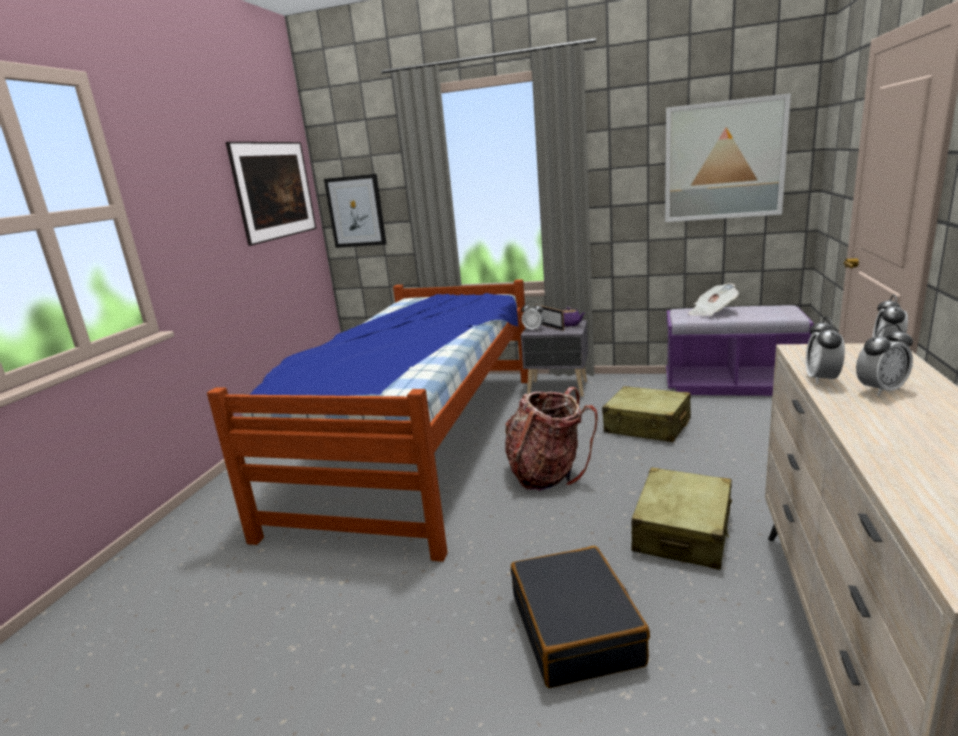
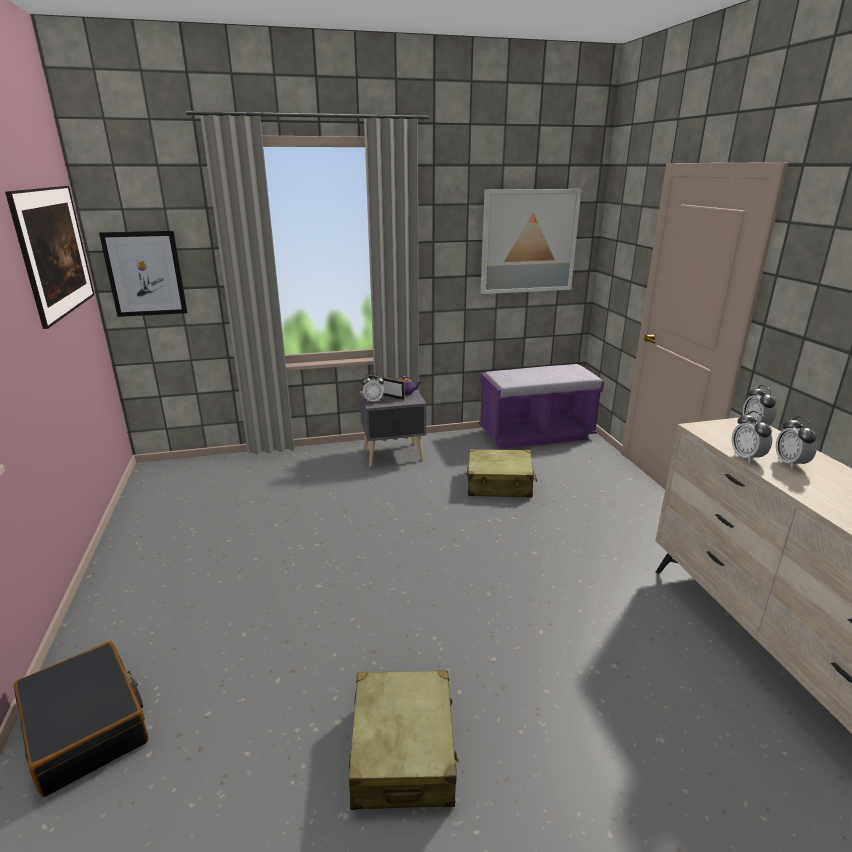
camera: 30 degrees left, 5 degrees up
(419, 443) = (296, 539): bed -> none
(547, 473) = (450, 548): backpack -> none
(576, 629) = (585, 695): black suitcase -> black suitcase (87, 726)
(682, 532) = (596, 581): beige suitcase -> beige suitcase (403, 751)
(712, 312) = (525, 375): newspaper -> none
(880, 390) = (790, 463): alarm clock -> alarm clock turned 135 degrees clockwise

